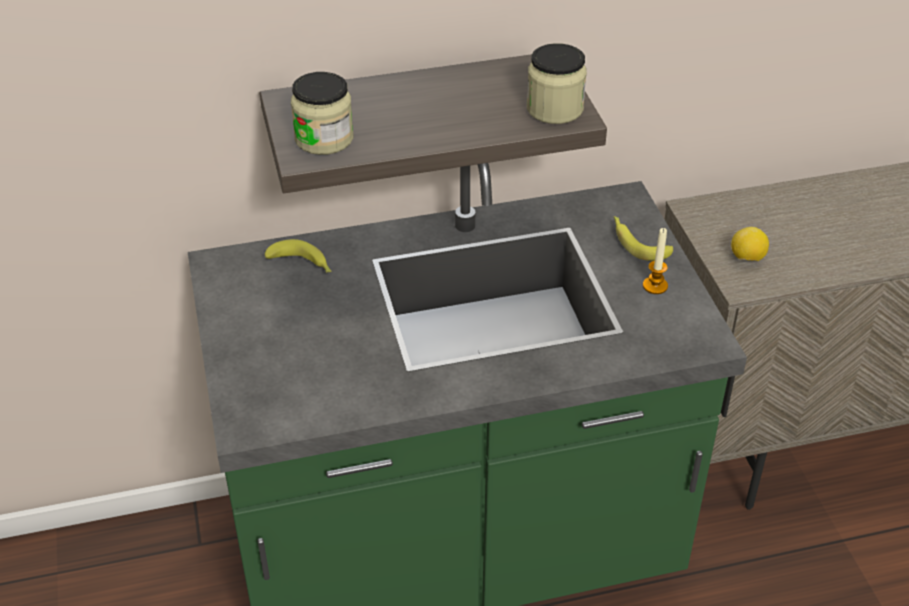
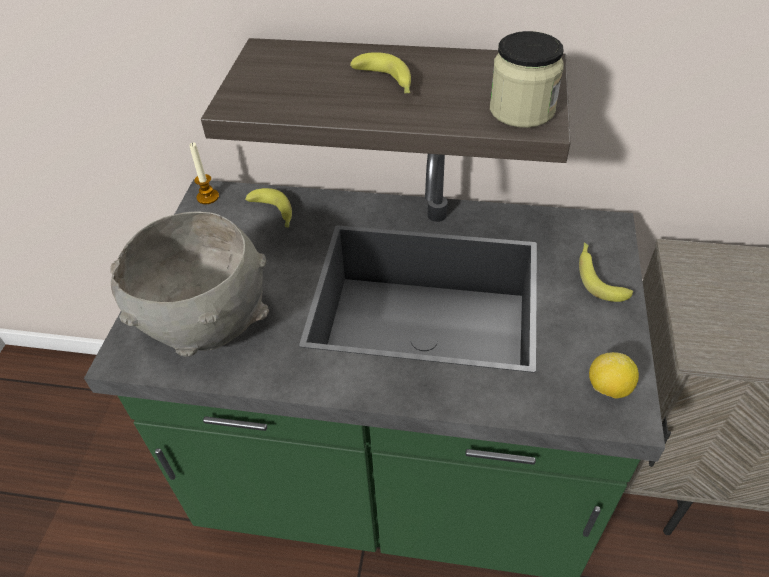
camera: 25 degrees right, 5 degrees up
(307, 379) = (207, 325): none -> grey bowl
(324, 138) = (268, 92): jar -> none
(425, 108) = (387, 83): none -> banana
(655, 286) = (595, 329): candle -> candle (208, 197)
(747, 258) = (720, 322): lemon -> lemon (608, 388)

